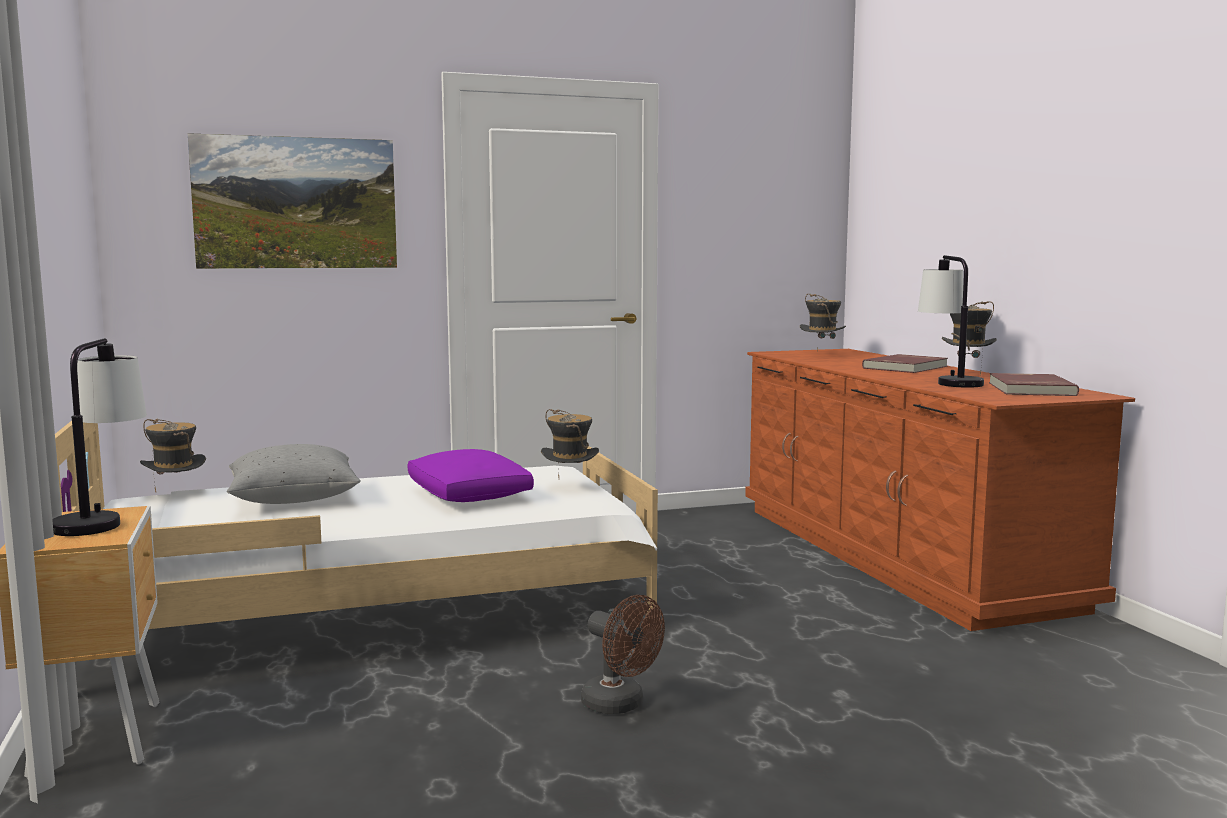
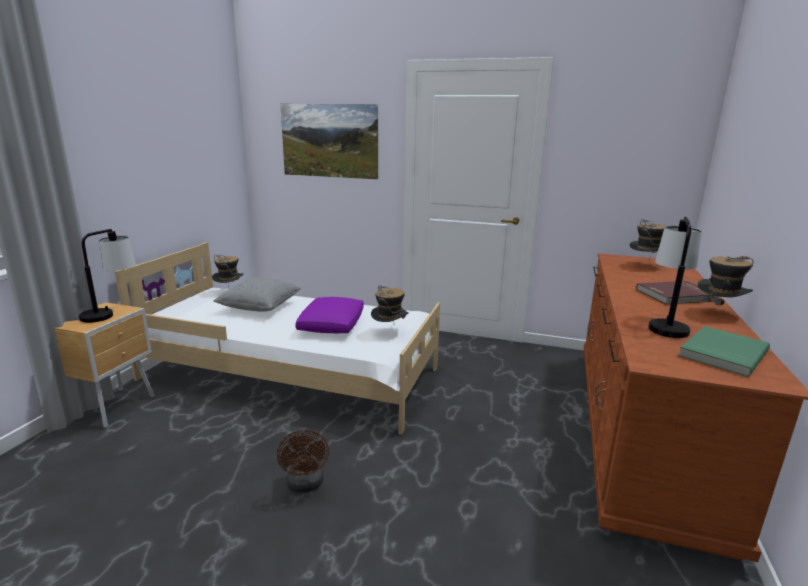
camera: 35 degrees right, 10 degrees up
(1029, 389) = (721, 353): red book -> green book

